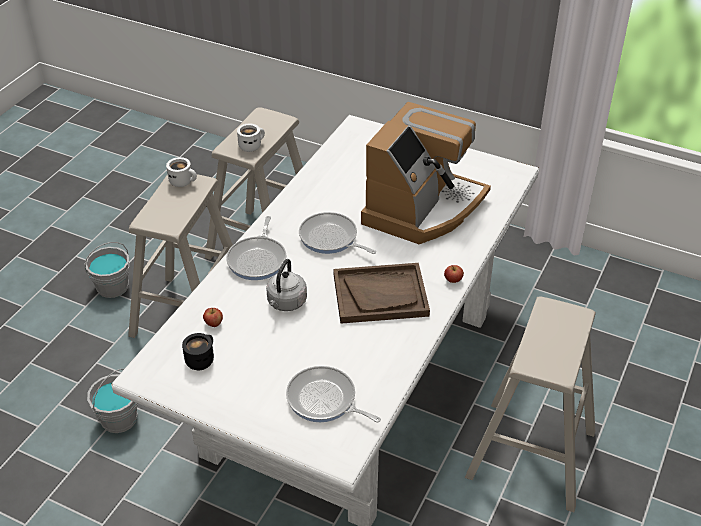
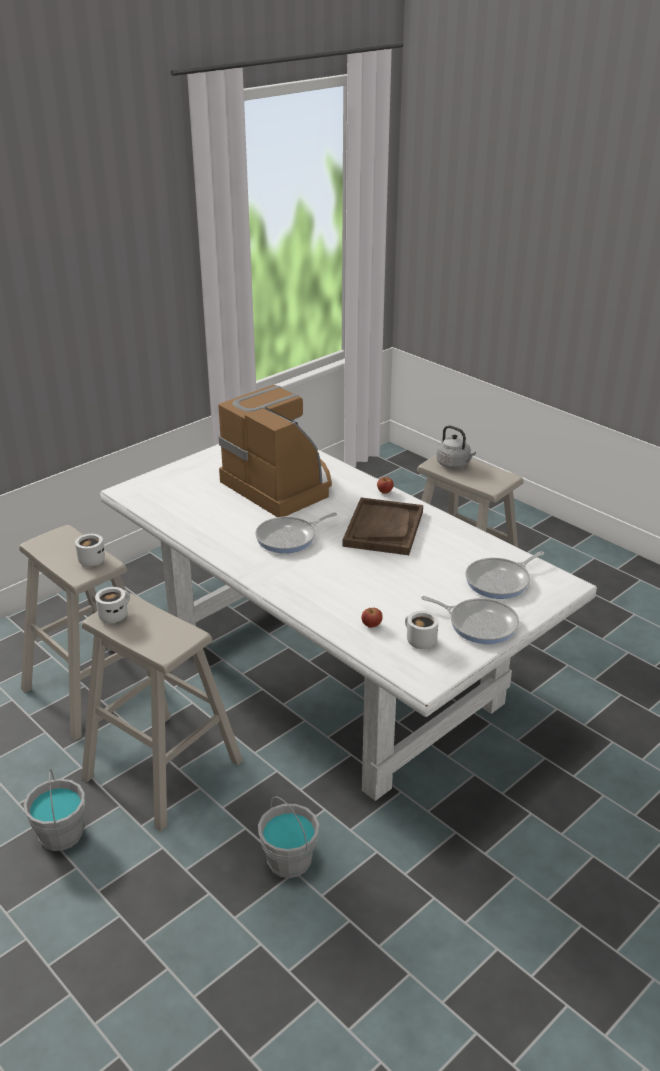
camera: 70 degrees left, 10 degrees down
(200, 359) = (418, 641): black mug -> white mug
(258, 259) = (292, 583): frying pan -> frying pan (479, 624)
(286, 303) = (365, 578): grey kettle -> grey kettle (454, 464)

